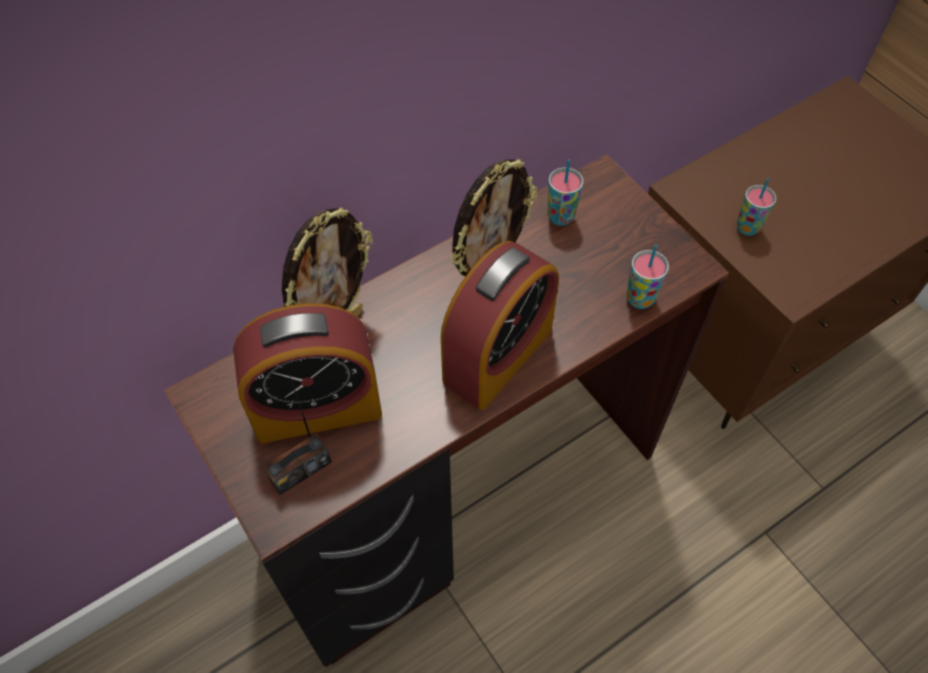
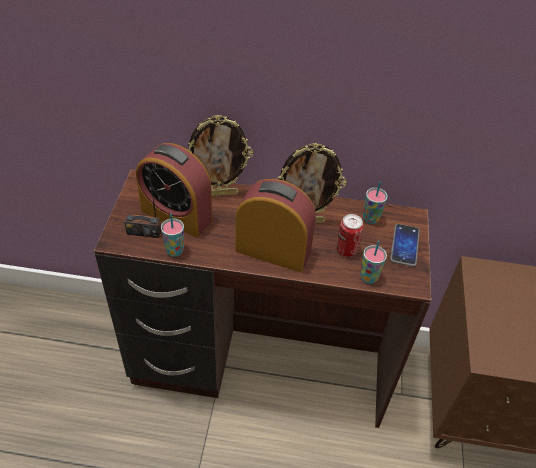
camera: 40 degrees right, 10 degrees down
(498, 355) = (273, 251): alarm clock -> alarm clock turned 150 degrees counterclockwise
(578, 282) = (346, 250): none -> can
(633, 223) = (404, 245): none -> phone
(747, 228) = (496, 311): cup -> cup (175, 251)

